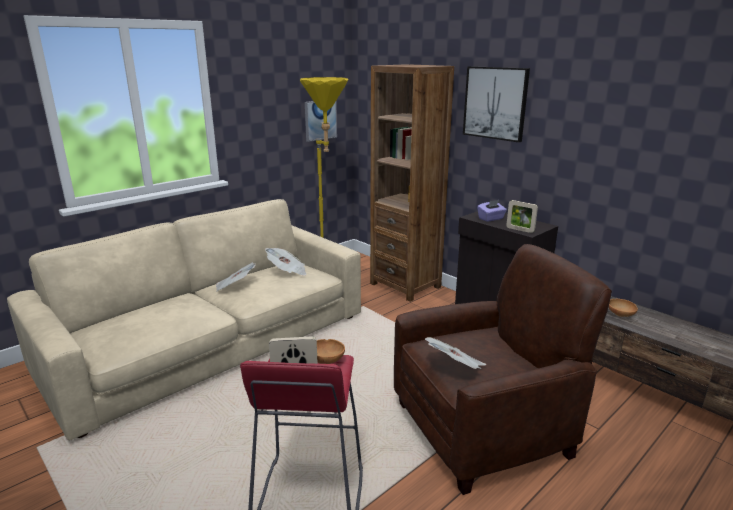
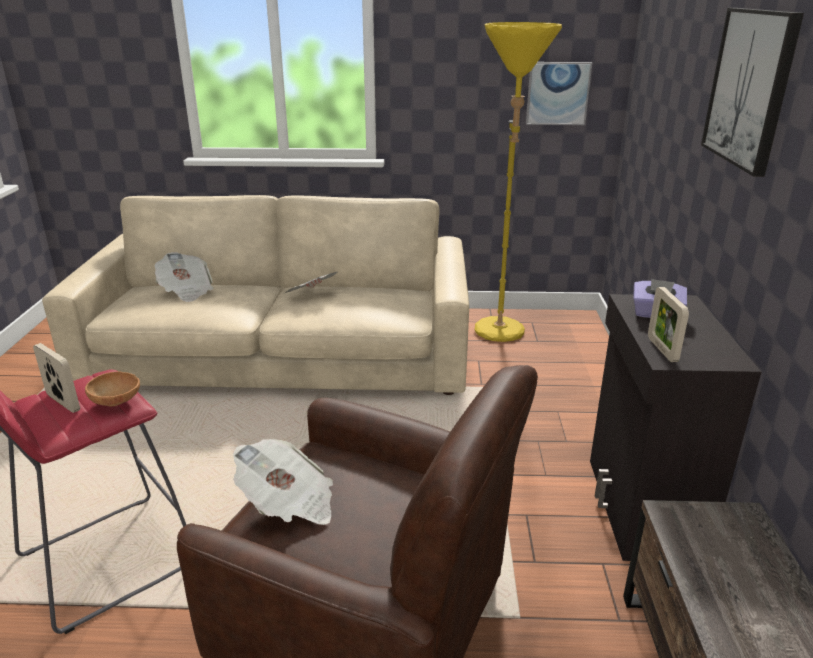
camera: 45 degrees right, 5 degrees up
(287, 272) = (378, 298): newspaper -> newspaper (186, 291)
(405, 285) = (590, 386): brown bookcase -> none
(620, 315) = (739, 607): brown bowl -> none

